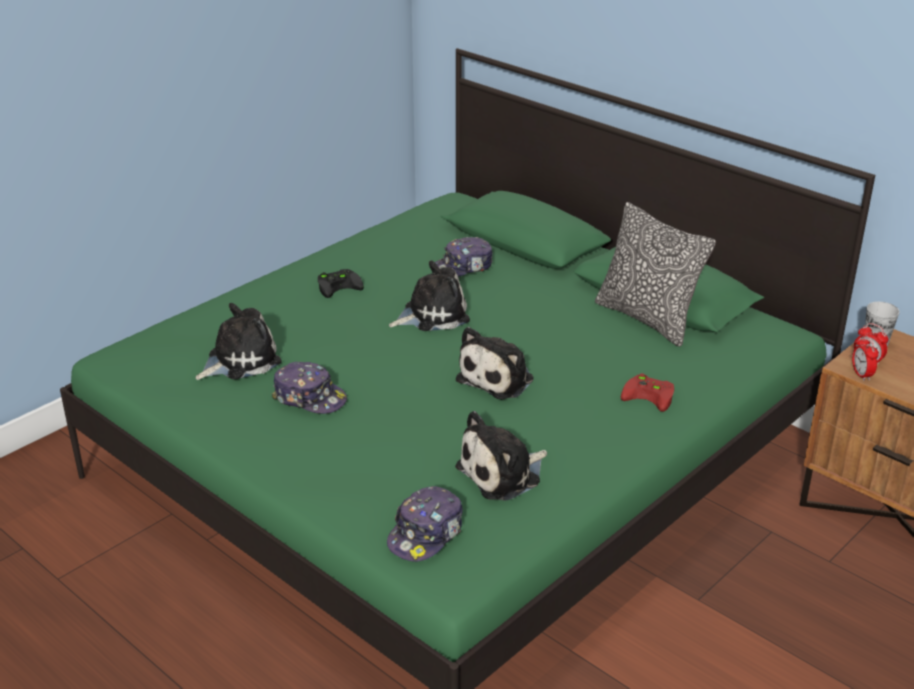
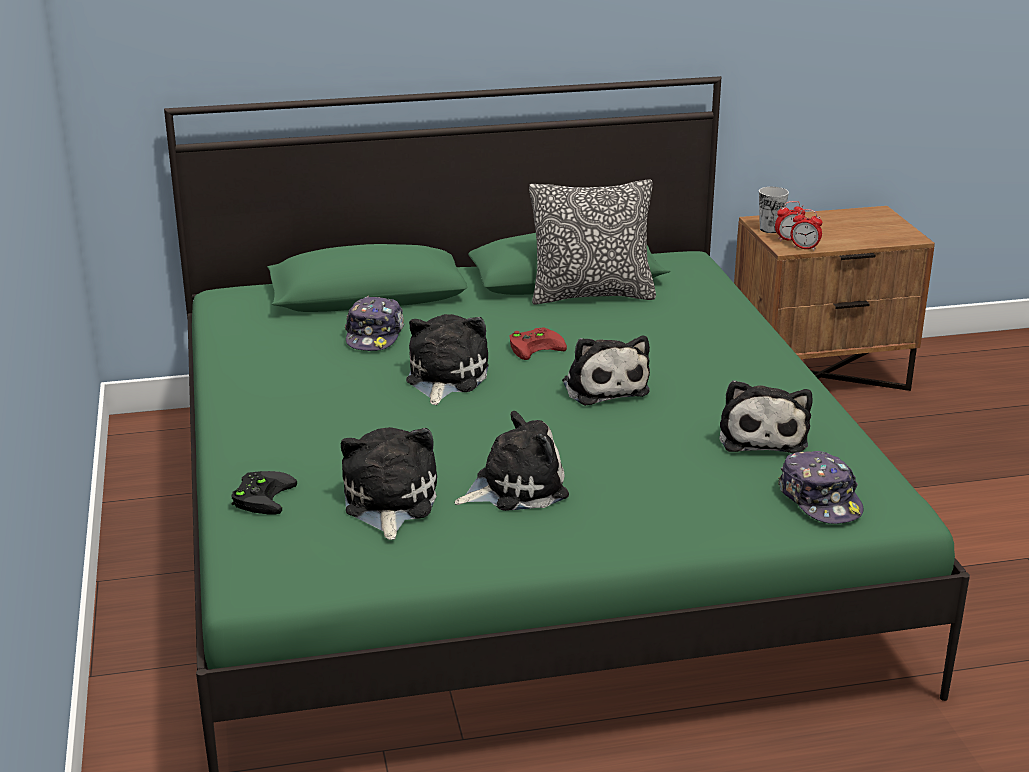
camera: 55 degrees left, 5 degrees down
(310, 398) = (515, 487): cap -> plush toy
(339, 285) = (308, 404): black game controller -> black game controller (261, 496)
(651, 395) = (714, 336): red game controller -> red game controller (536, 346)

